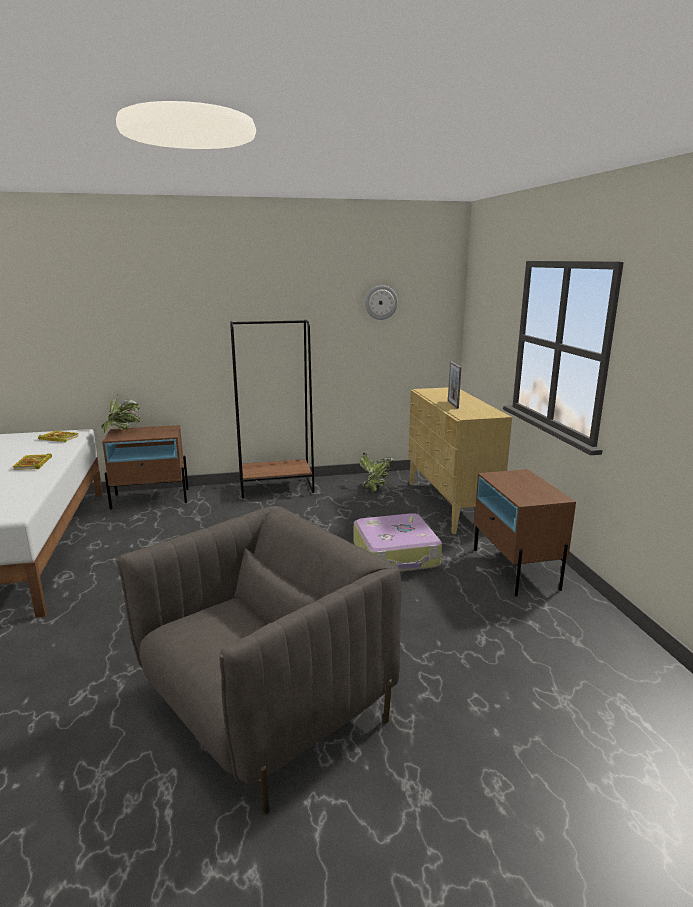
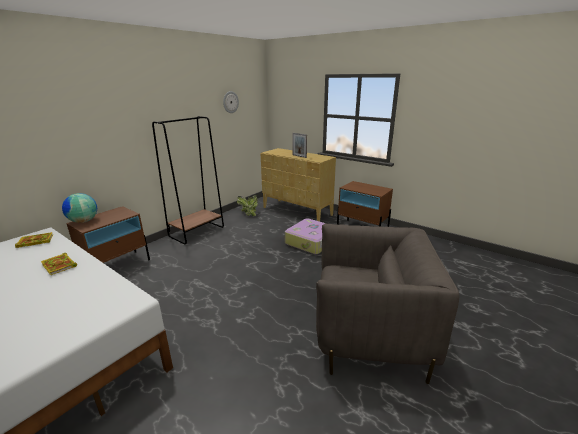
camera: 40 degrees left, 5 degrees up
(123, 431) = (83, 221): potted plant -> globe
(266, 706) = (369, 331): grey armchair -> grey armchair turned 90 degrees clockwise

